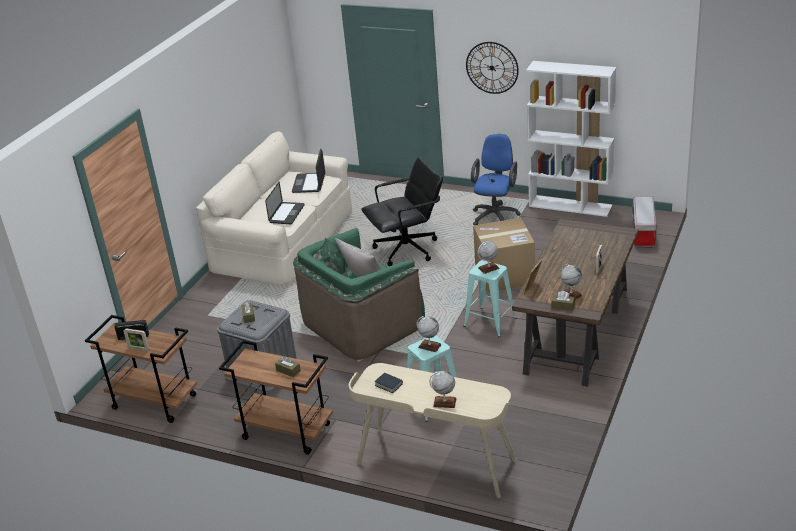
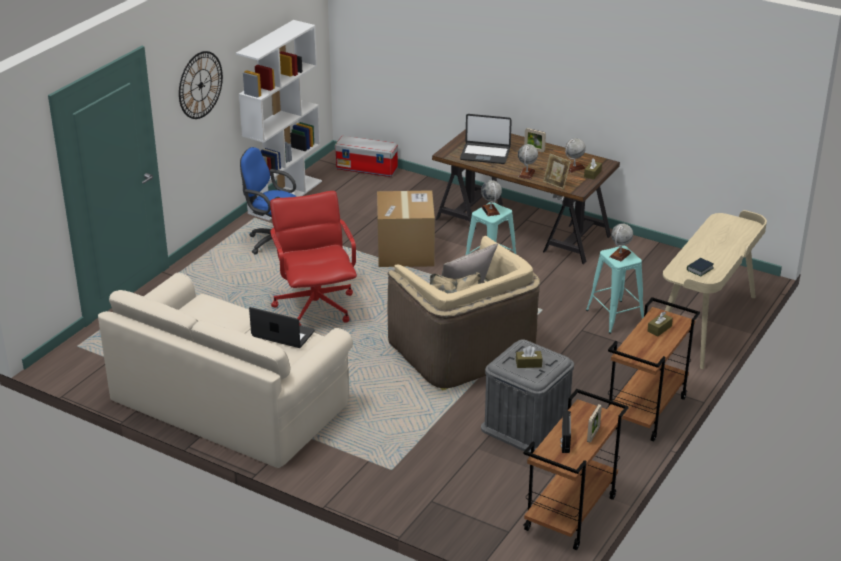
camera: 85 degrees left, 0 degrees up
(309, 183) = (208, 313): laptop -> laptop (485, 154)
(363, 324) = (461, 349): green armchair -> beige armchair
(407, 249) = (316, 307): black office chair -> red office chair
(444, 402) = (730, 244): globe -> globe (526, 174)

